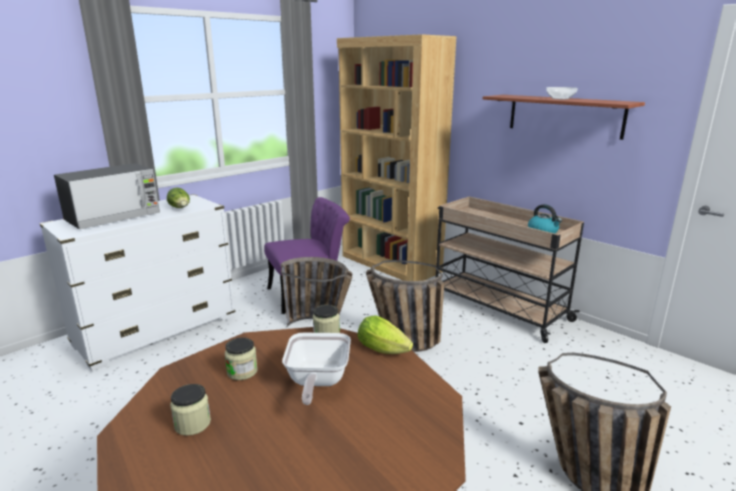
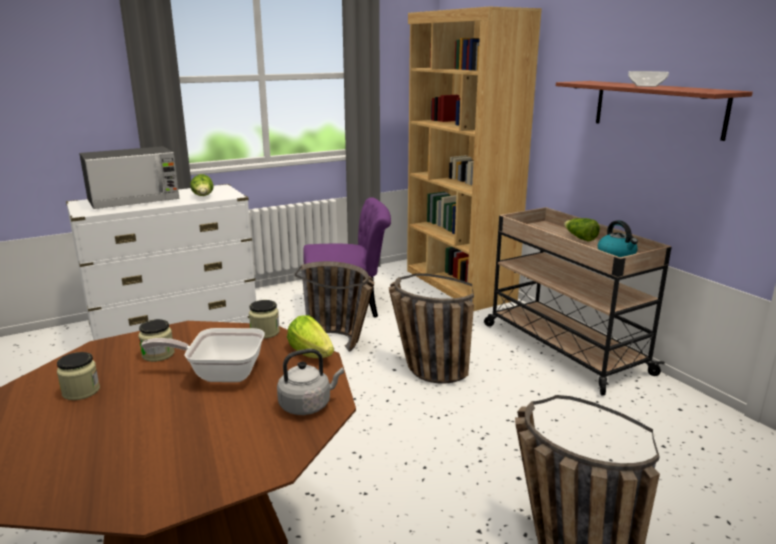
camera: 15 degrees right, 0 degrees up
(316, 382) = (220, 373): frying pan -> frying pan turned 75 degrees clockwise
(420, 401) = (307, 405): none -> grey kettle
(506, 220) = (580, 238): none -> lettuce

